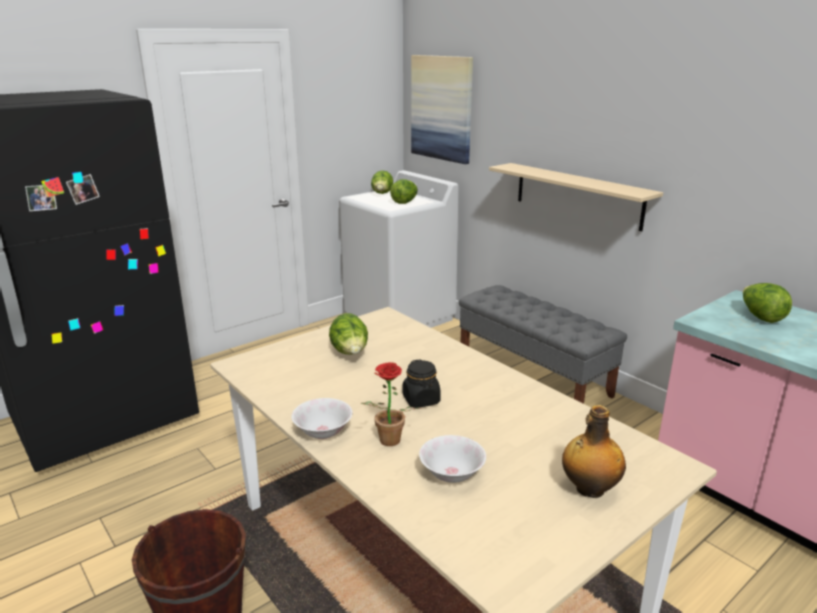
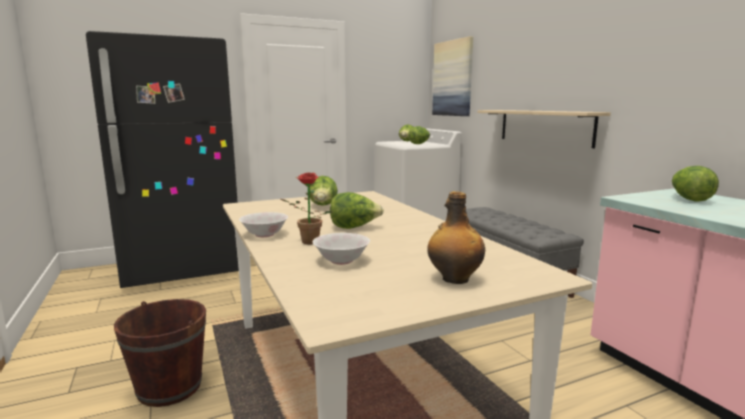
camera: 15 degrees right, 10 degrees down
(421, 400) = (354, 227): black jar -> lettuce

